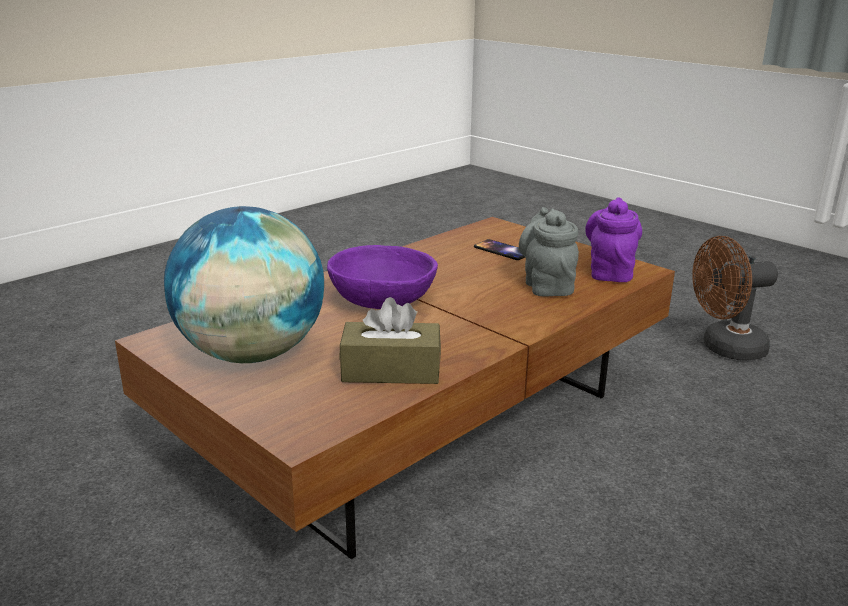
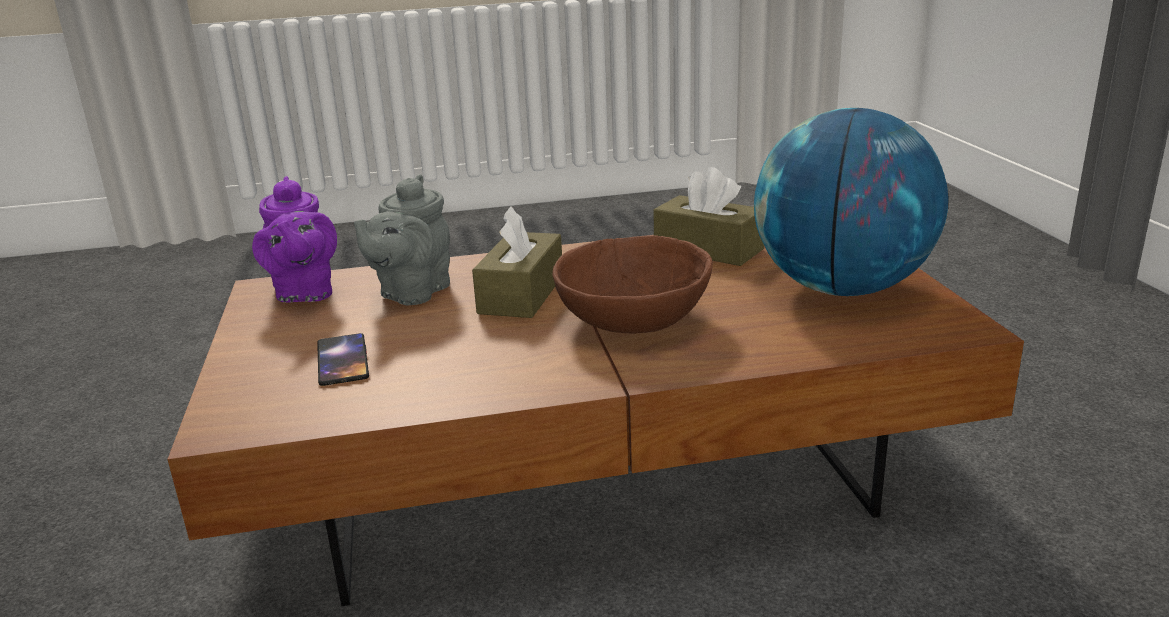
camera: 145 degrees left, 0 degrees up
(381, 300) = (634, 318): purple bowl -> brown bowl
(476, 300) = (521, 294): none -> brown tissue box
(610, 272) = (304, 293): purple teapot -> purple teapot turned 60 degrees counterclockwise
(725, 349) = (97, 448): brown fan -> none

